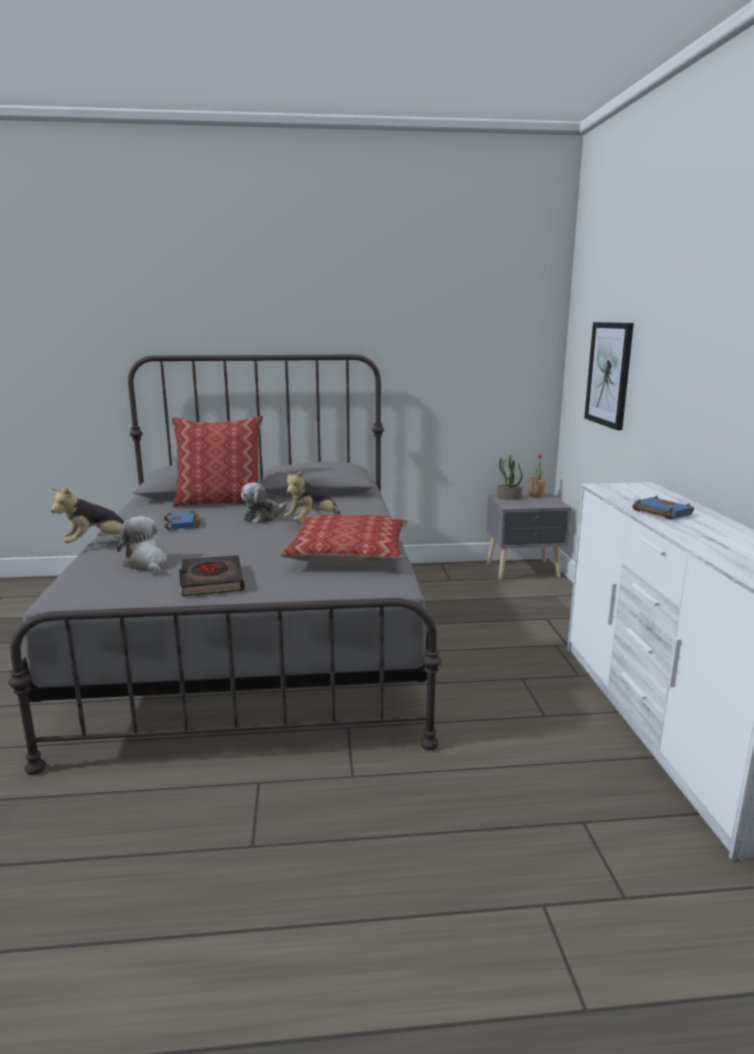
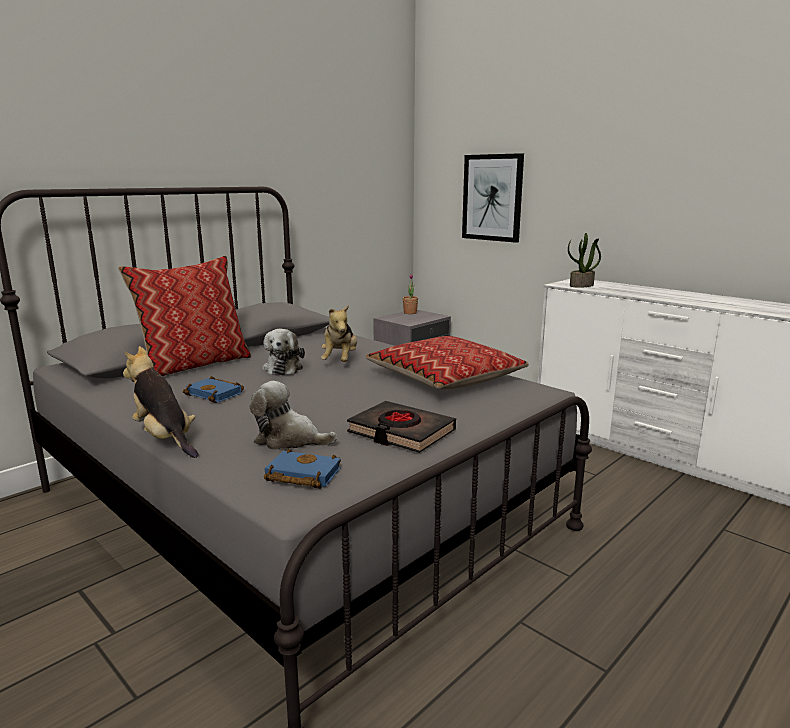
camera: 40 degrees left, 0 degrees up
(97, 544) = (165, 439): plush toy -> plush toy turned 120 degrees clockwise
(509, 498) = (394, 317): potted plant -> potted plant (581, 285)
(659, 512) = (643, 293): blue book -> blue book (300, 475)

